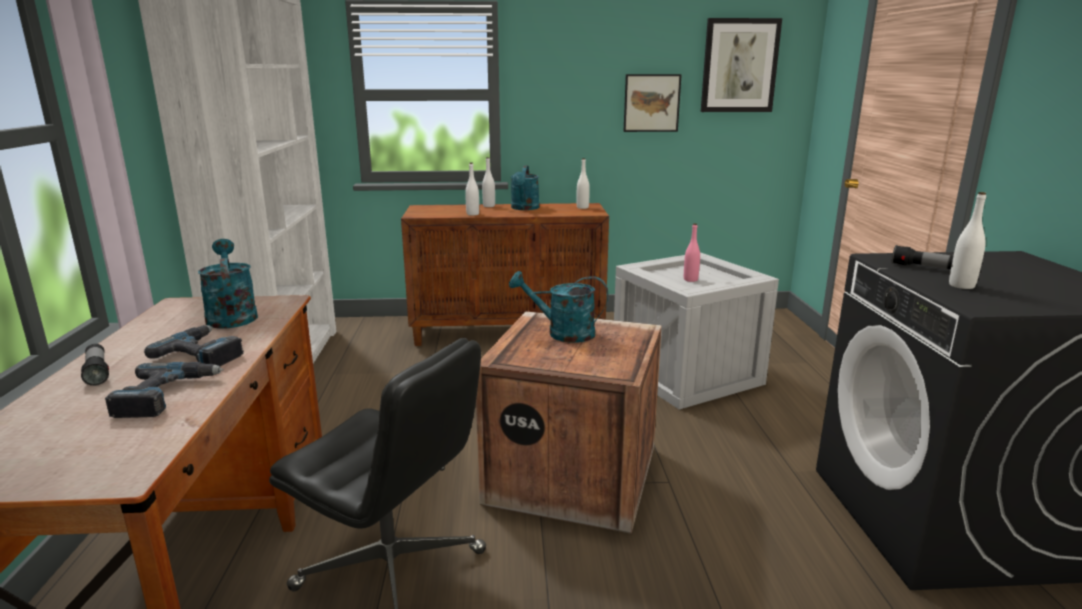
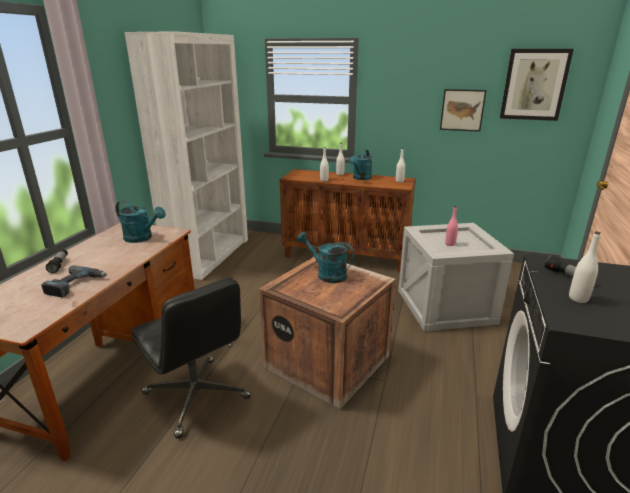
camera: 20 degrees right, 5 degrees up
(204, 353) = (111, 261): power drill -> none
(231, 315) = (142, 238): turquoise watering can -> turquoise watering can turned 120 degrees clockwise

